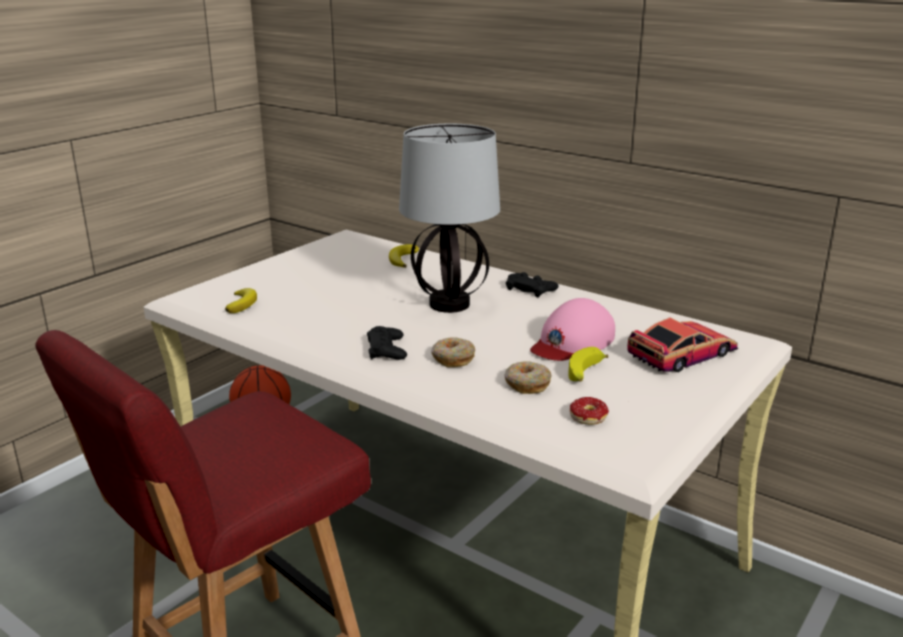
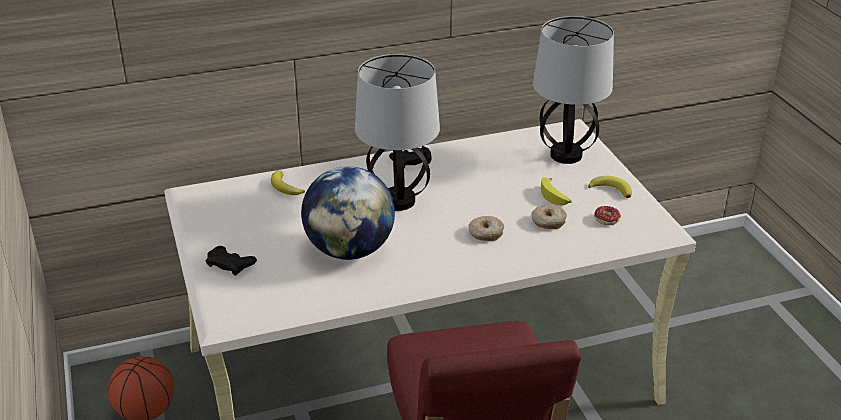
camera: 55 degrees left, 10 degrees up
(242, 304) = (281, 290): banana -> banana (611, 189)
(337, 310) = (349, 250): none -> globe
(386, 349) = (443, 253): black game controller -> black game controller (230, 264)
(572, 342) = (509, 182): pink cap -> none
(682, 355) = (565, 156): toy car -> table lamp

